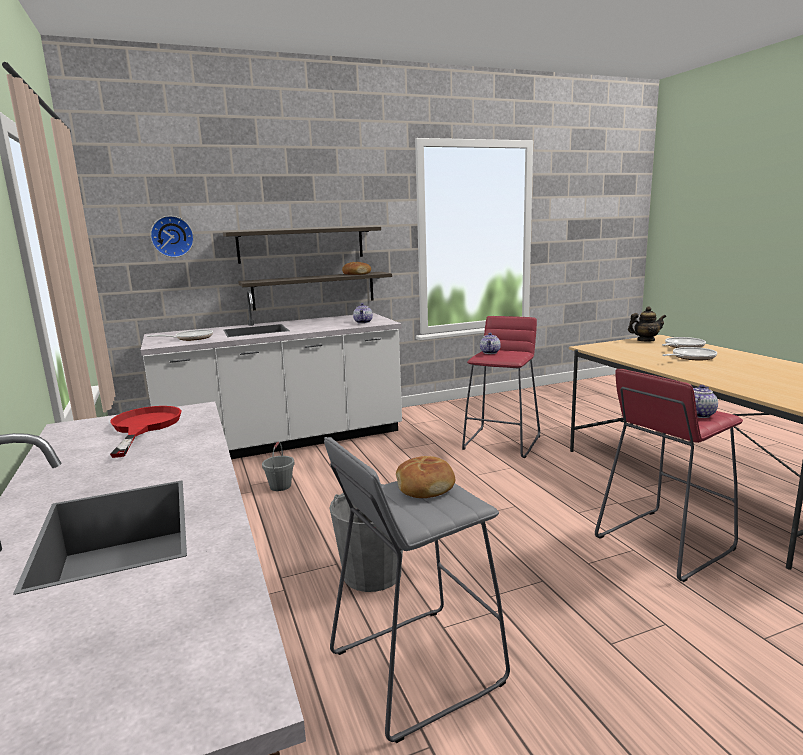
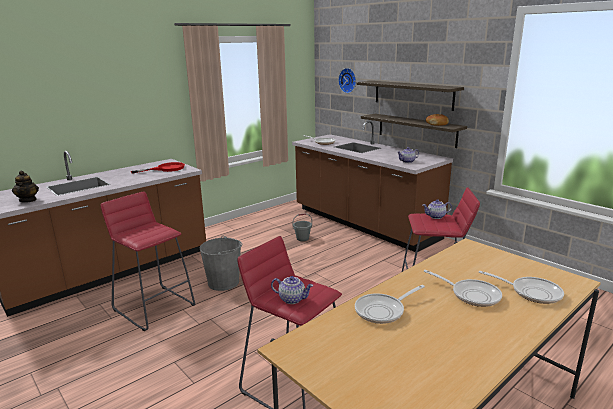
camera: 70 degrees right, 5 degrees up
(284, 441) = (363, 223): white counter -> brown counter
(415, 667) = (154, 307): grey stool -> red stool
(425, 486) = (157, 231): bread -> none
(645, 340) = (542, 272): teapot -> teapot (28, 200)
(732, 380) = (383, 311): none -> frying pan

